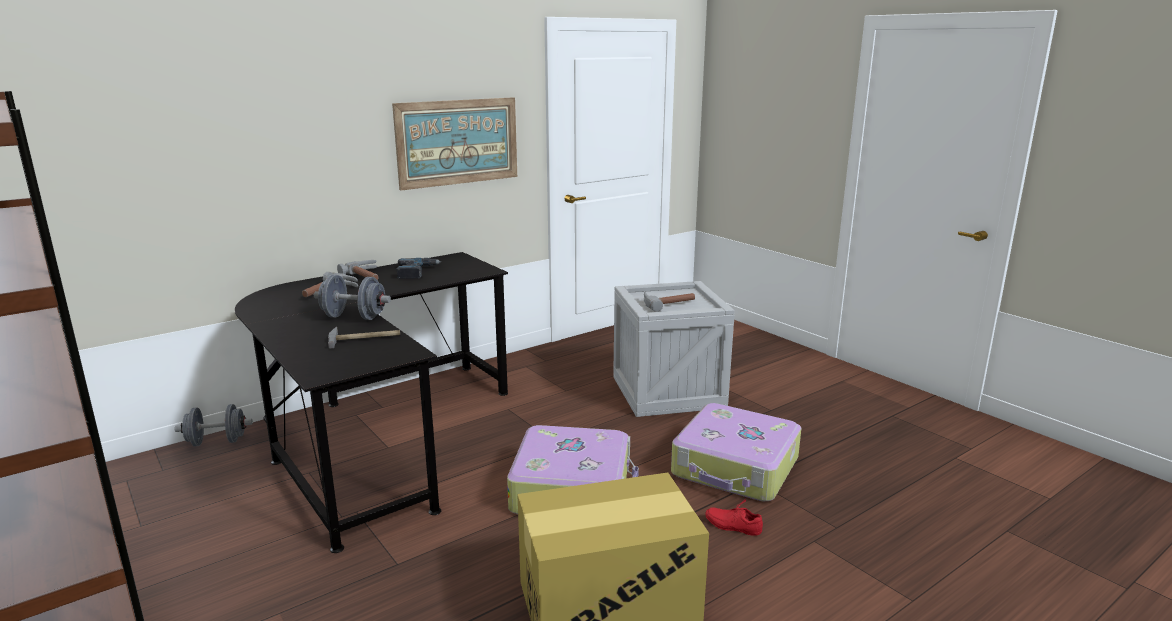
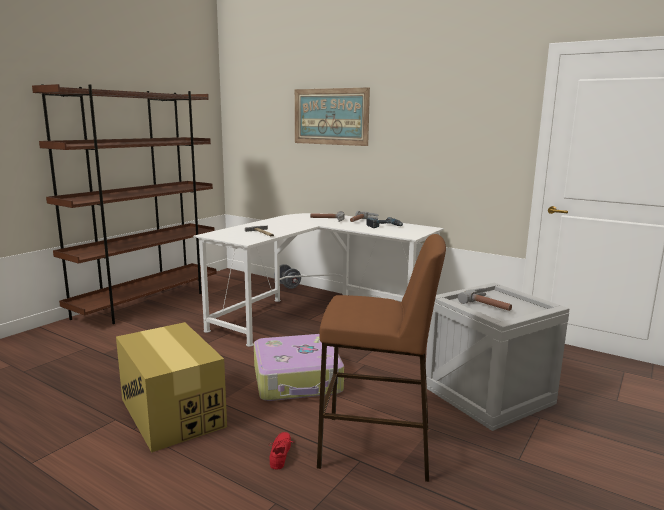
camera: 70 degrees right, 5 degrees down
(354, 317) = (293, 228): grey dumbbell -> none
(377, 436) = (319, 314): black desk -> white desk
(458, 142) = (452, 145): picture -> picture (330, 116)
(736, 467) = (377, 447): suitcase -> brown stool

